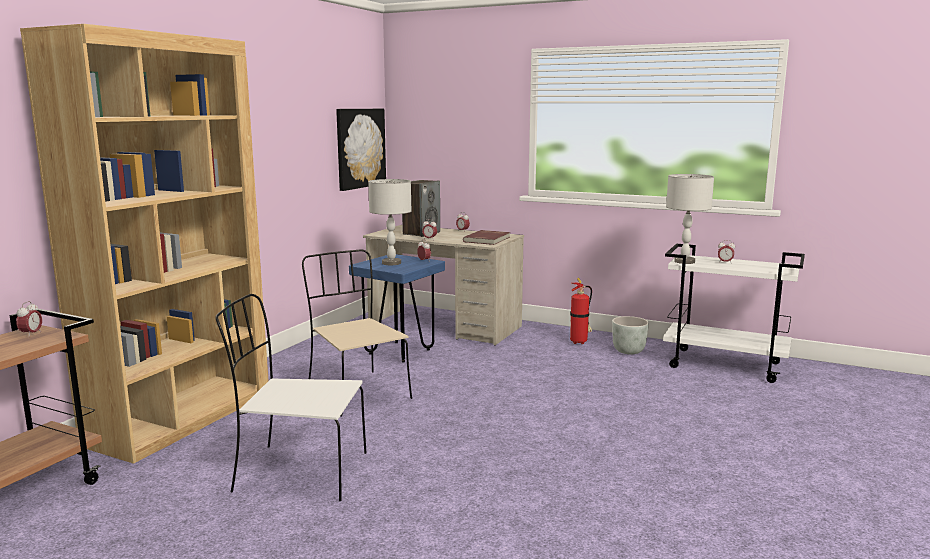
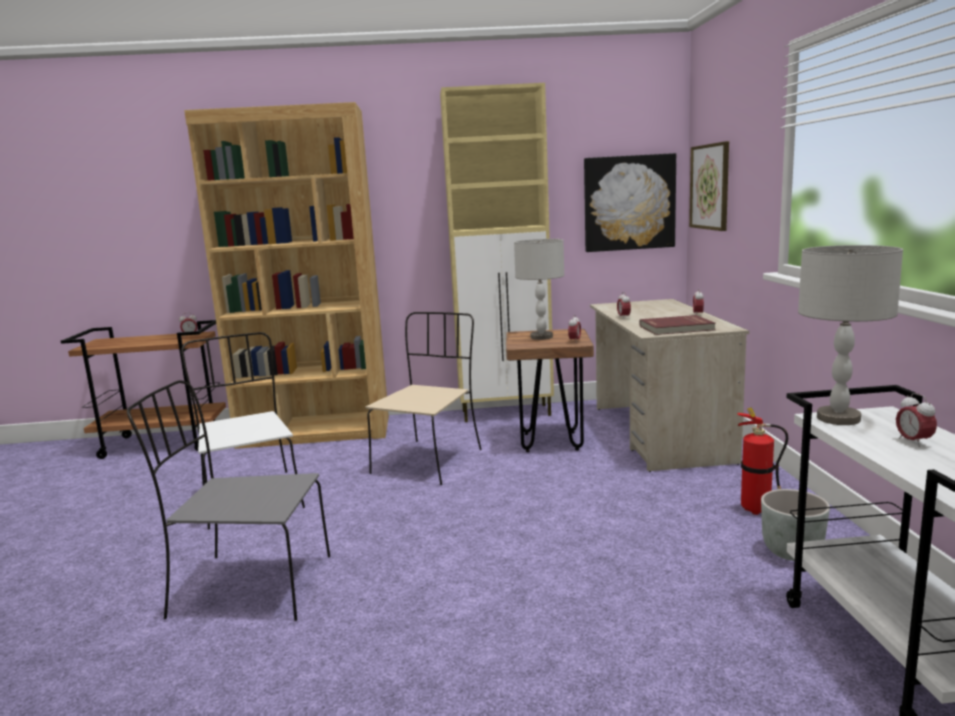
camera: 60 degrees right, 0 degrees up
(313, 347) = (507, 413): none -> beige cabinet
(399, 352) = (550, 441): blue stool -> brown stool
(421, 233) = (646, 310): speaker -> none
(427, 137) = (710, 187): none -> picture
(483, 495) = (248, 587): none -> grey chair

